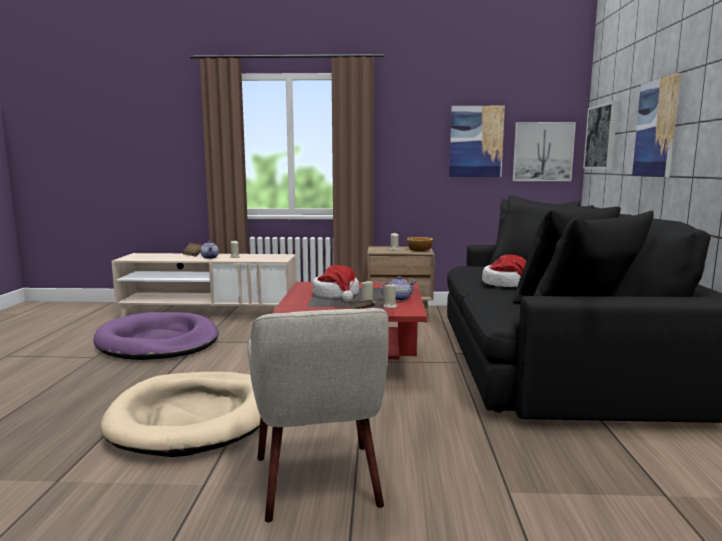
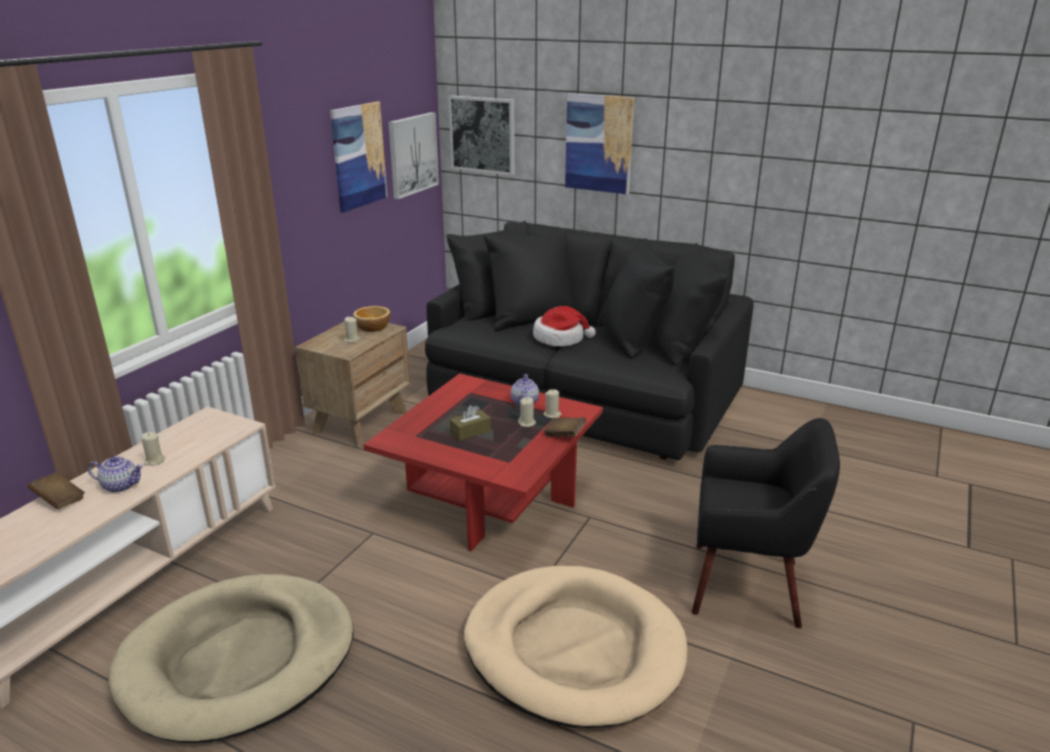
camera: 65 degrees left, 15 degrees up
(158, 342) = (239, 660): purple dog bed -> beige dog bed
(318, 481) = (747, 585): beige armchair -> black armchair
(336, 294) = (470, 432): hat -> brown tissue box

